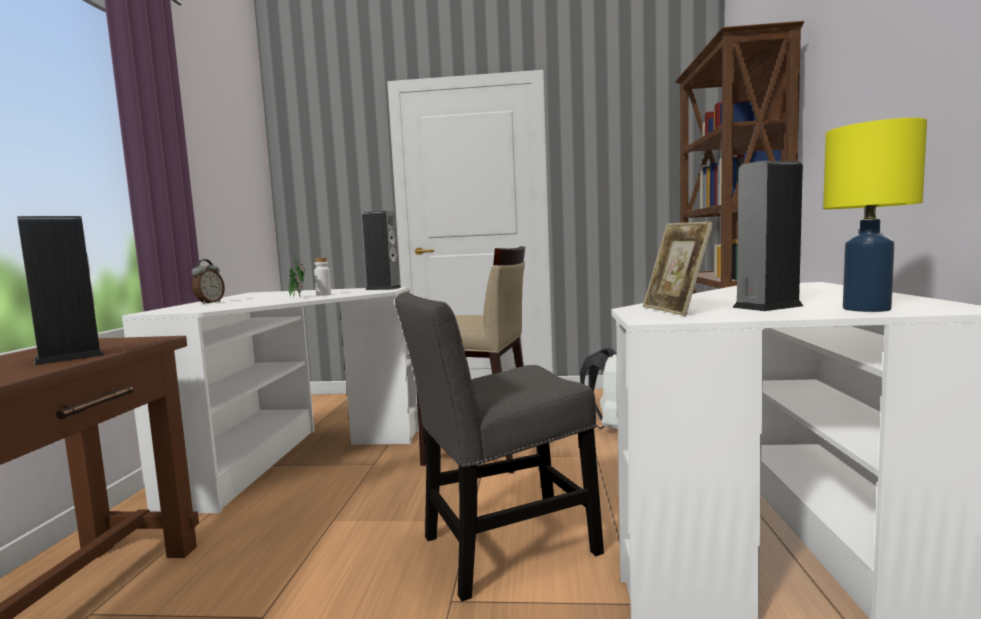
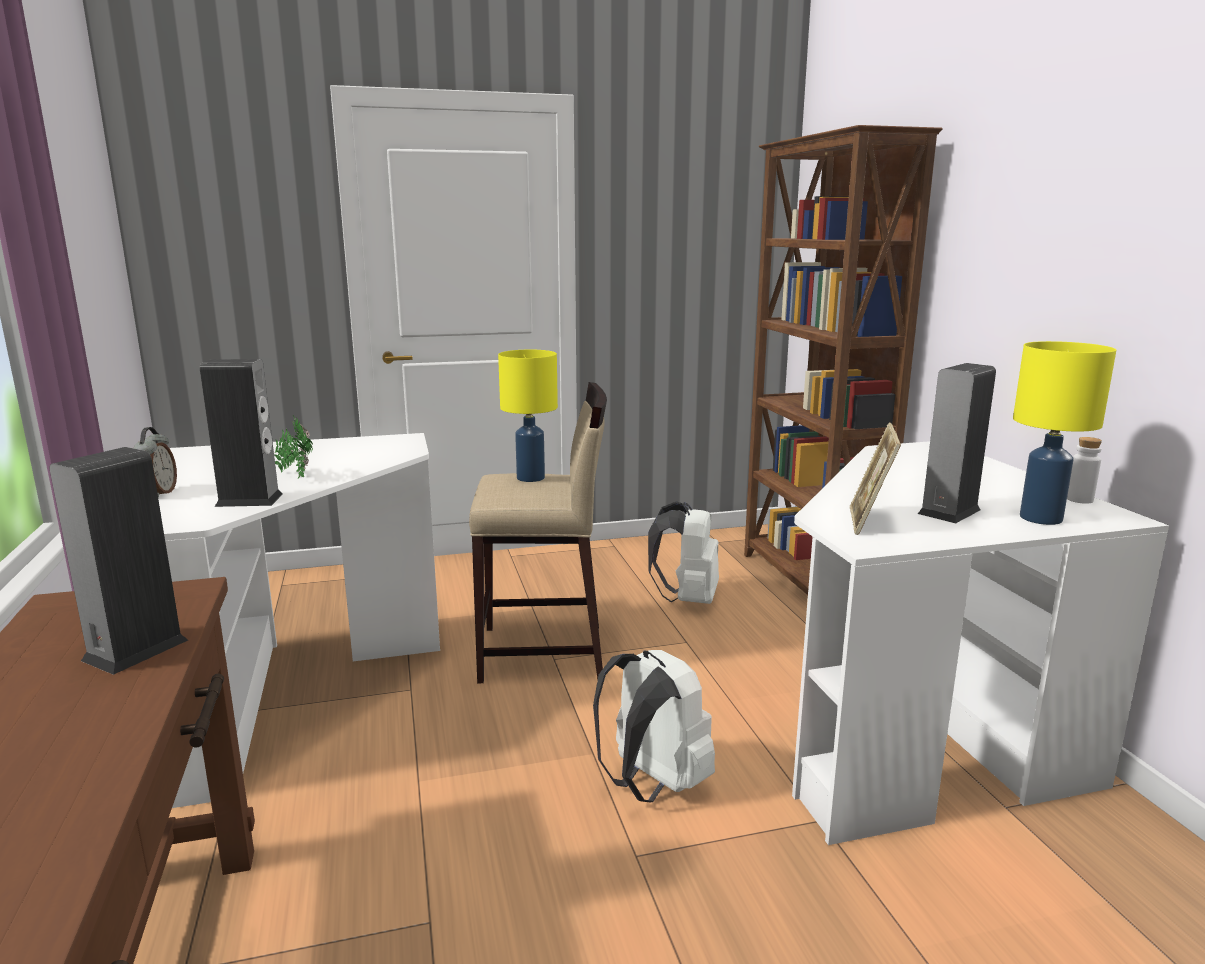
camera: 20 degrees left, 10 degrees up
(323, 295) = (325, 464): white bottle -> white bottle (1079, 499)
(383, 288) = (394, 442): speaker -> speaker (249, 500)
(473, 315) = (531, 477): none -> yellow table lamp
(501, 549) = (652, 784): grey chair -> white backpack
(675, 310) = (869, 522): picture frame -> picture frame turned 45 degrees clockwise

